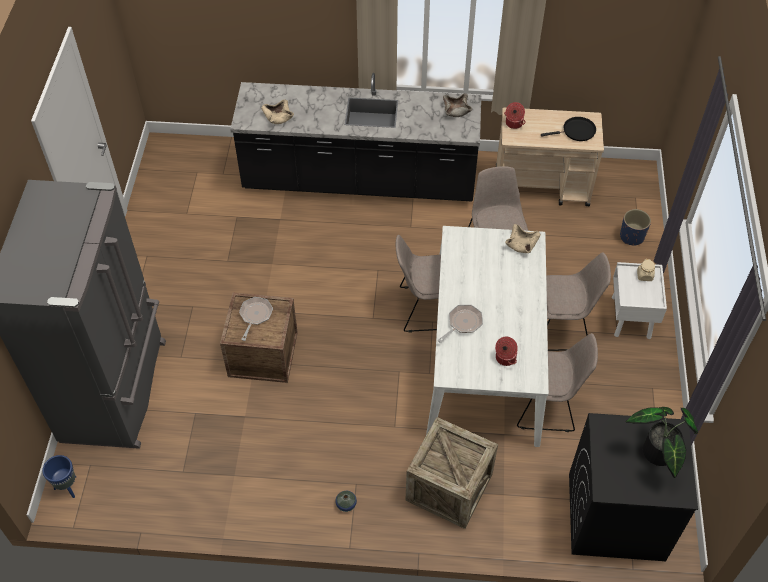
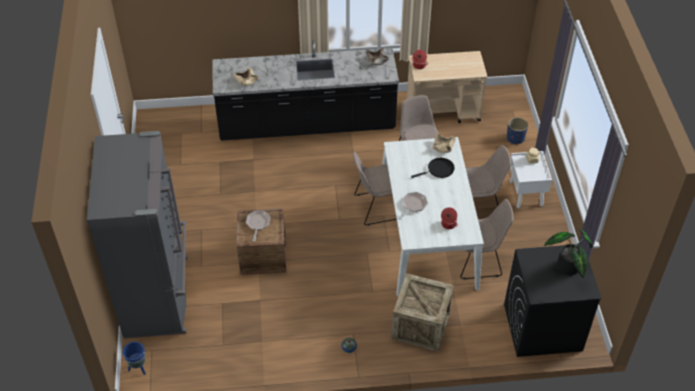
camera: 10 degrees left, 5 degrees down
(576, 131) = (465, 66): black frying pan -> black frying pan (439, 170)

